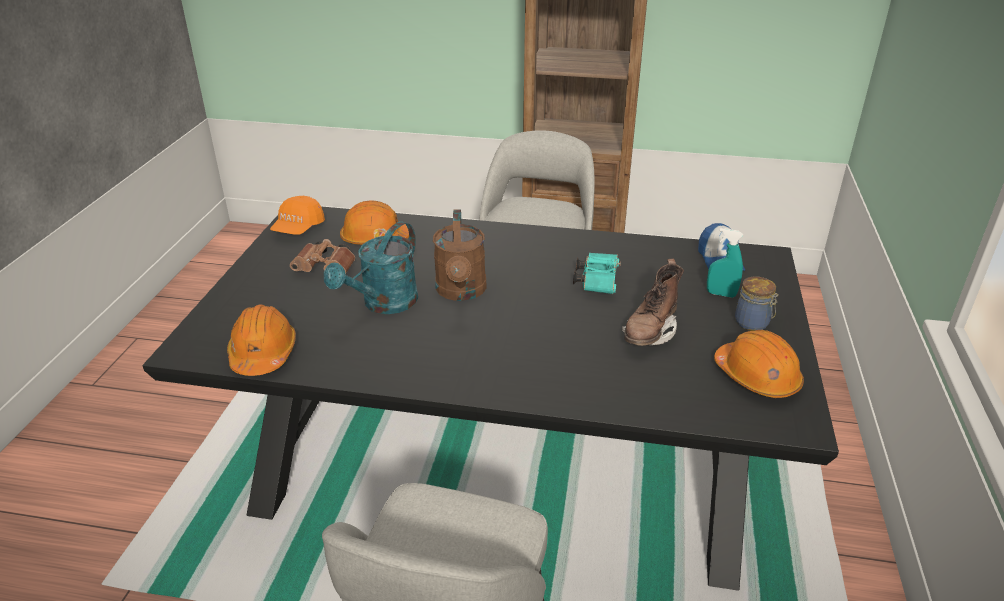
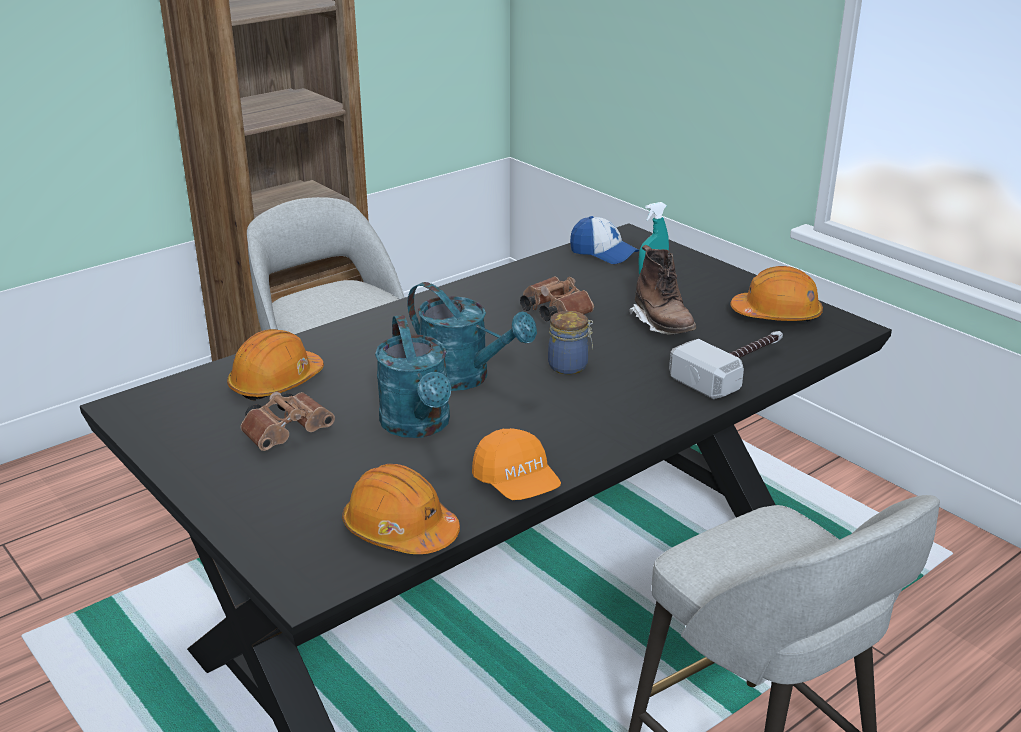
camera: 50 degrees left, 5 degrees down
(298, 228) = (160, 419): orange cap -> orange cap (516, 484)
(461, 292) = (465, 378): brown watering can -> turquoise watering can
(597, 281) = (553, 312): turquoise binoculars -> brown binoculars
(633, 394) = (735, 369): none -> hammer
(752, 323) = (708, 284): jar -> jar (570, 366)

